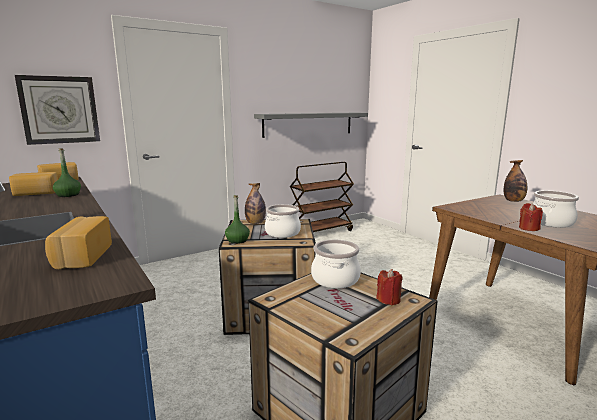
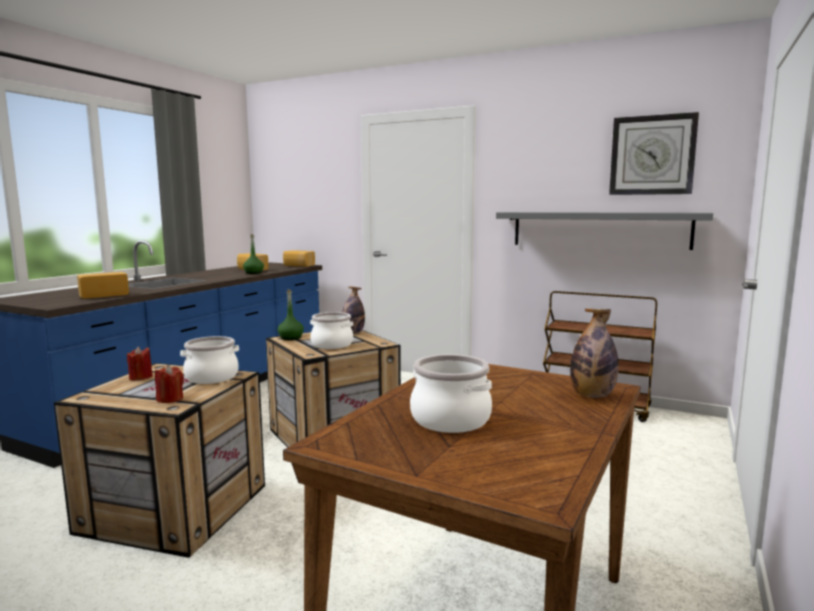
camera: 60 degrees right, 5 degrees down
(59, 110) = (318, 205): wall clock -> wall clock (652, 155)
(528, 228) = (387, 406): red candle -> red candle (141, 377)

